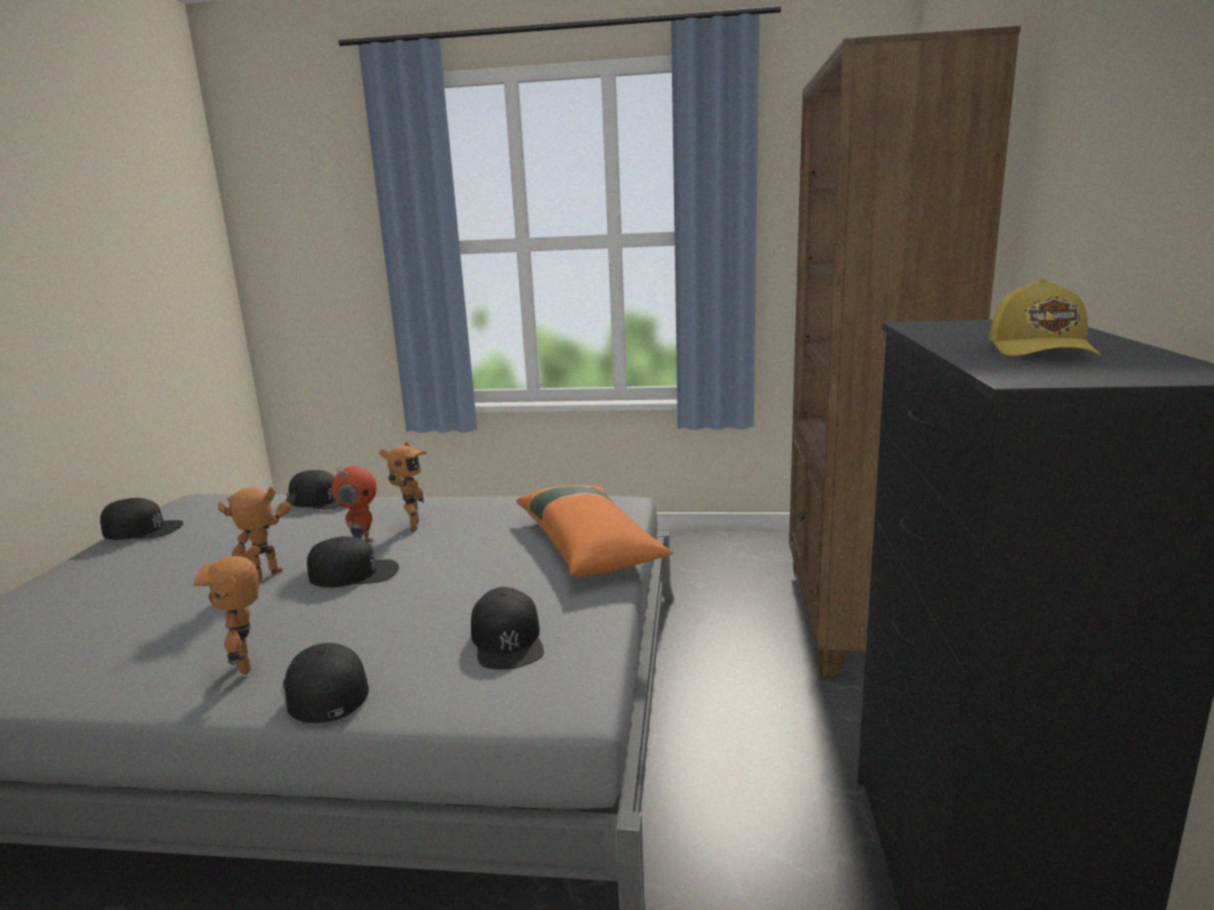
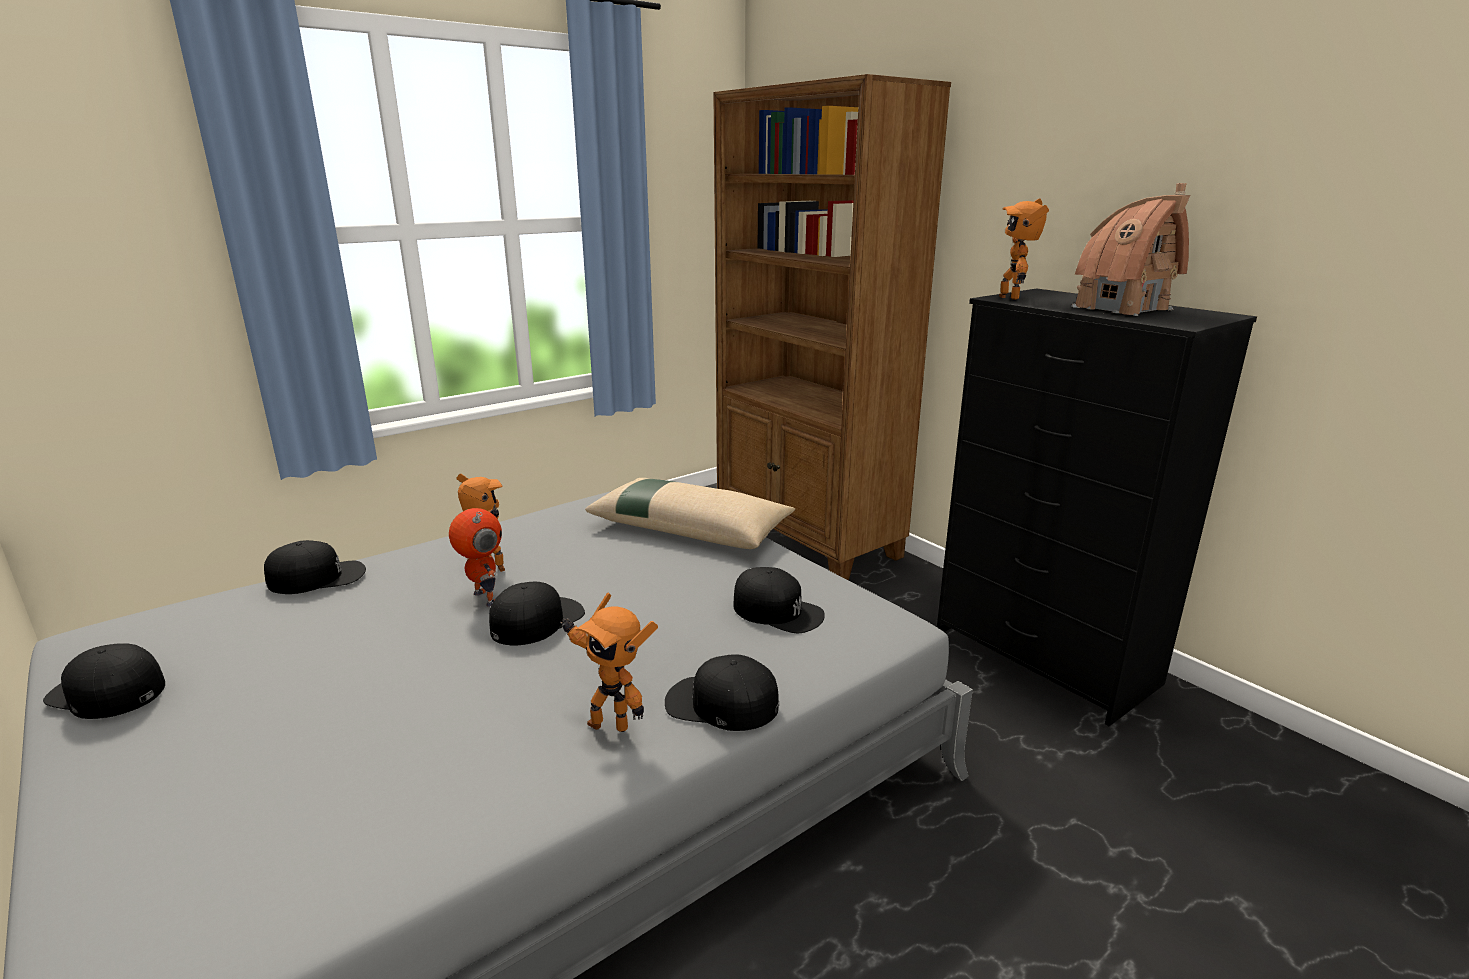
camera: 45 degrees left, 5 degrees up
(143, 529) = (106, 691): black cap -> black cap turned 120 degrees counterclockwise
(271, 577) = (448, 659): toy robot -> toy robot (1012, 298)
(588, 544) = (691, 528): orange pillow -> beige pillow
(1043, 349) = (1122, 308): yellow cap -> toy house

